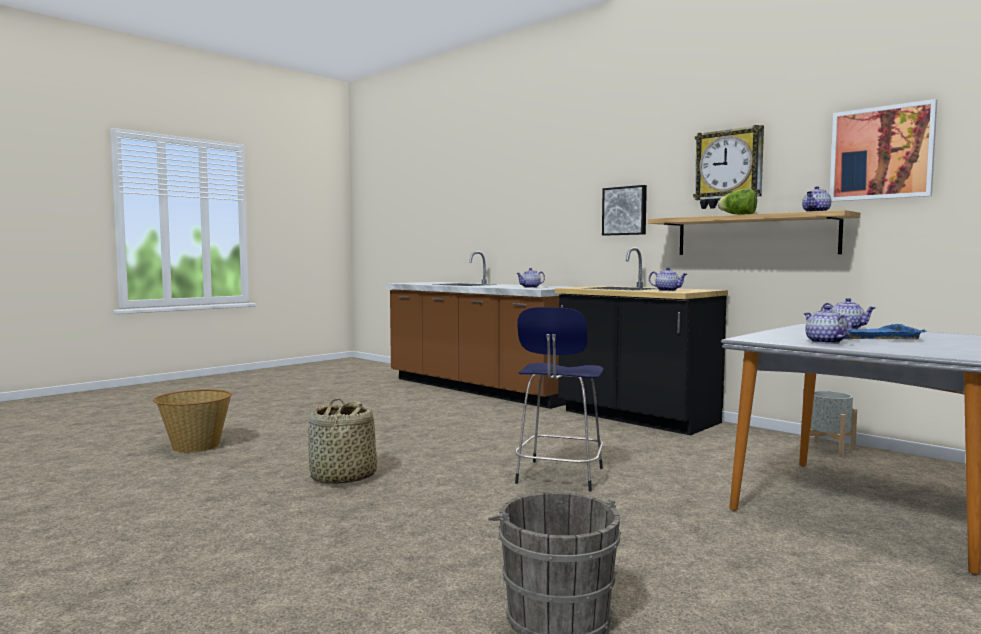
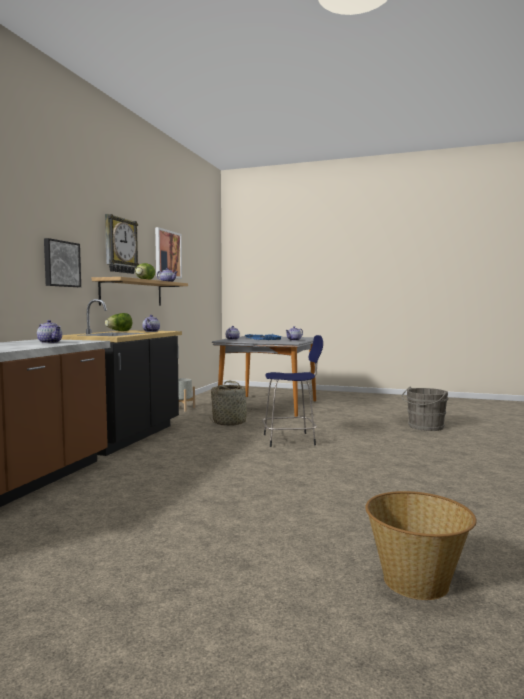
camera: 115 degrees left, 0 degrees up
(342, 477) = (374, 482): basket -> basket (230, 422)
(686, 289) = (119, 331): none -> lettuce

